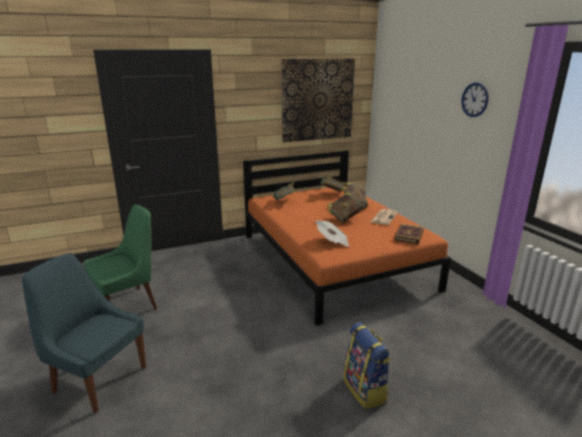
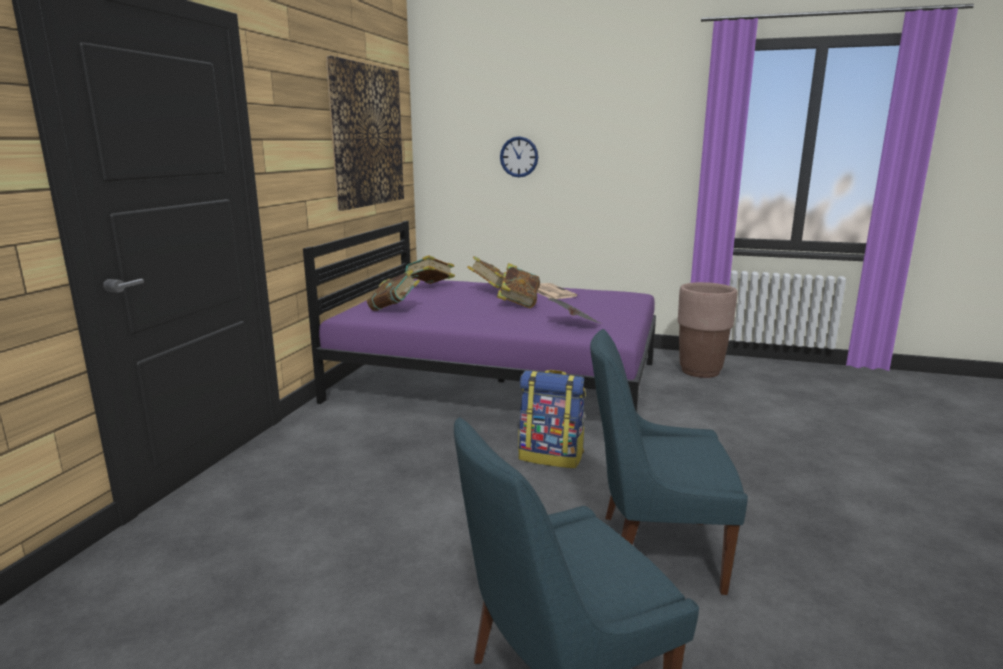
camera: 50 degrees left, 5 degrees down
(128, 304) = (336, 579): green chair -> none
(213, 368) = (654, 552): none -> blue chair
(333, 260) = (499, 381): orange bed -> purple bed
(365, 390) = (792, 466): backpack -> backpack (551, 456)
(409, 236) = (619, 299): book -> none
(463, 312) = (700, 371): none -> brown planter
(474, 100) = (623, 116): wall clock -> wall clock (519, 157)

